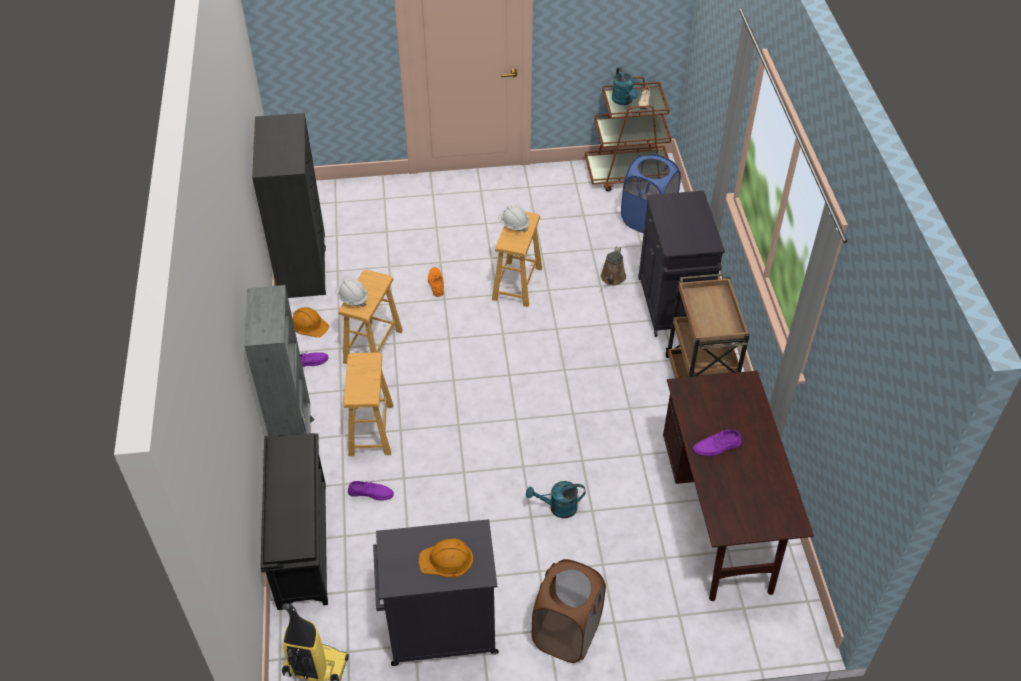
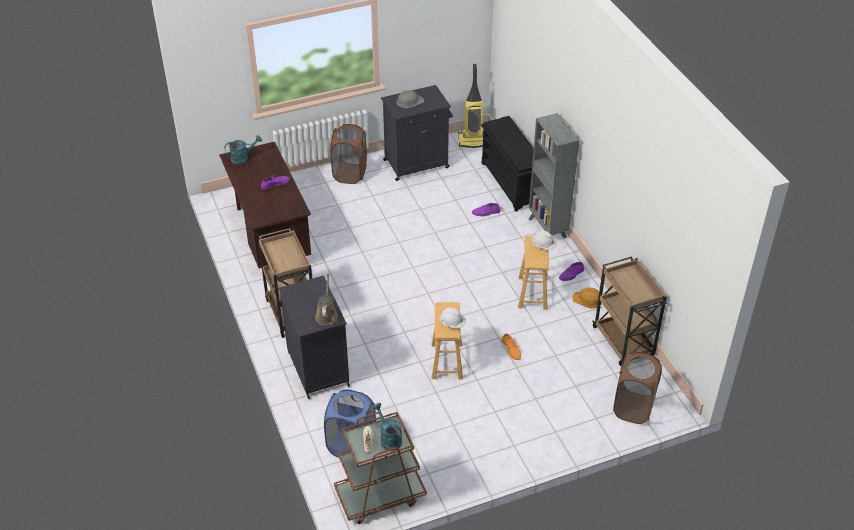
camera: 165 degrees right, 5 degrees down
(302, 265) = (624, 342): black dresser -> brown cart
(340, 200) = (633, 408): none -> brown laundry basket
(371, 430) = (504, 243): brown stool -> none
(446, 560) = (409, 101): orange hard hat -> grey hard hat
(558, 508) = (370, 225): turquoise watering can -> turquoise watering can (243, 158)
(612, 278) = (370, 382): brown watering can -> brown watering can (326, 315)

